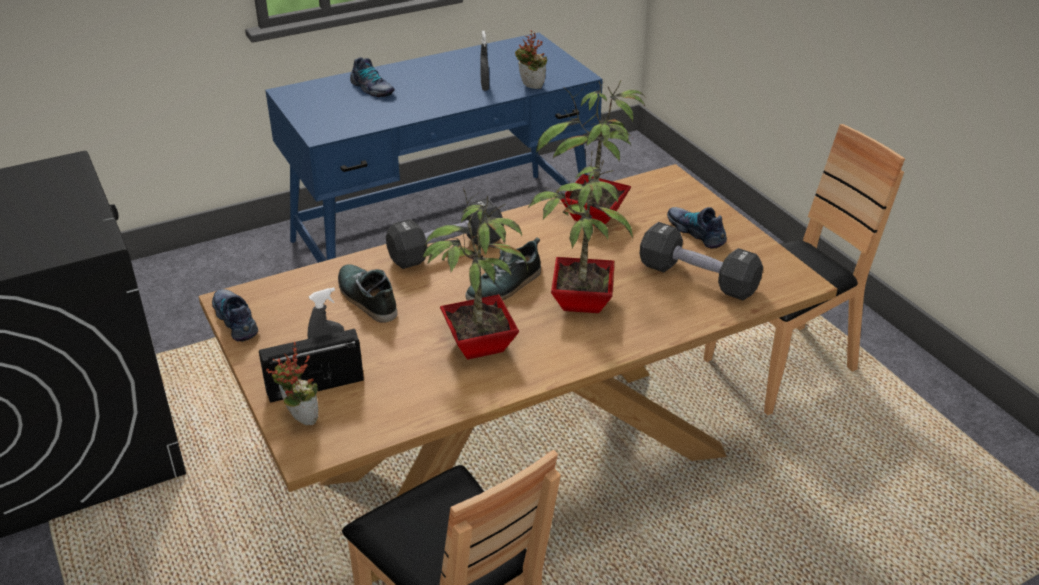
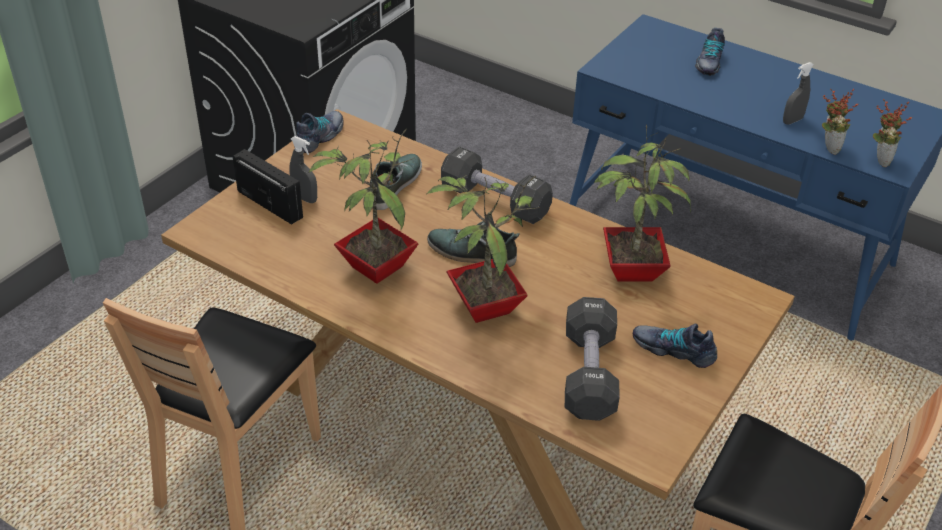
camera: 60 degrees right, 5 degrees up
(299, 420) = (227, 212): potted plant -> potted plant (879, 159)
(696, 232) = (673, 349): shoe -> shoe turned 90 degrees counterclockwise

